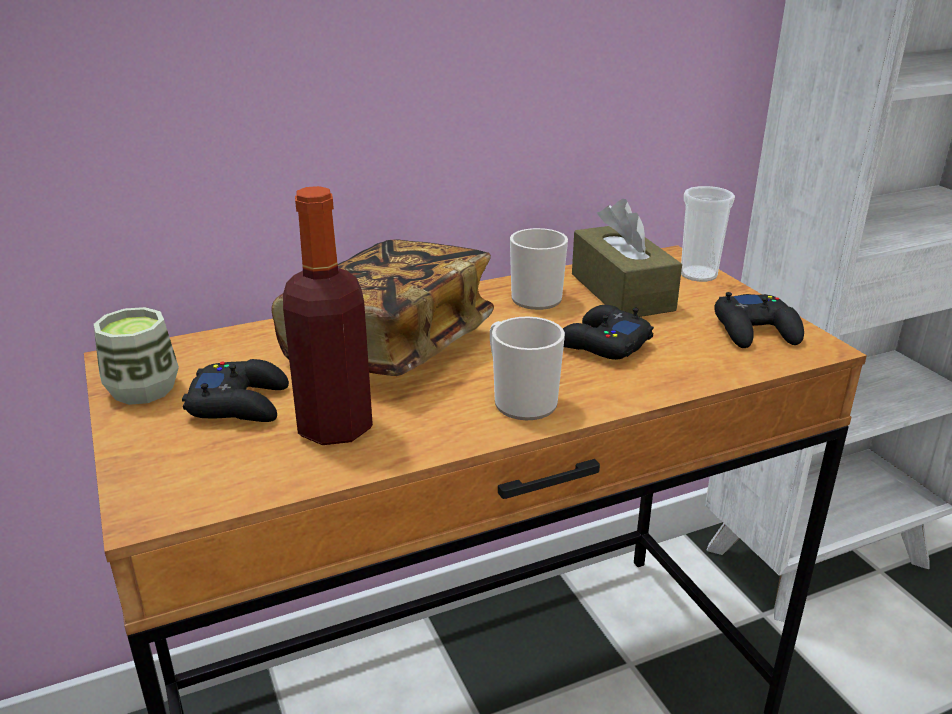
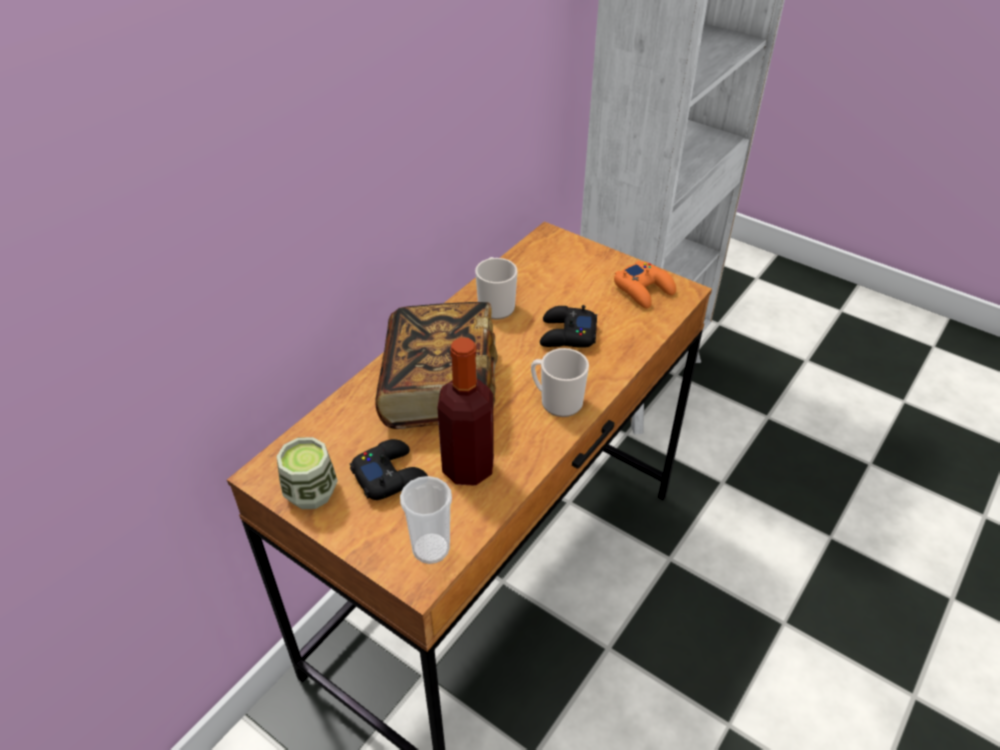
camera: 30 degrees left, 15 degrees up
(621, 292) = (544, 282): brown tissue box -> none
(698, 275) = (578, 248): cup -> cup (431, 549)
(756, 331) = (644, 290): black game controller -> orange game controller

